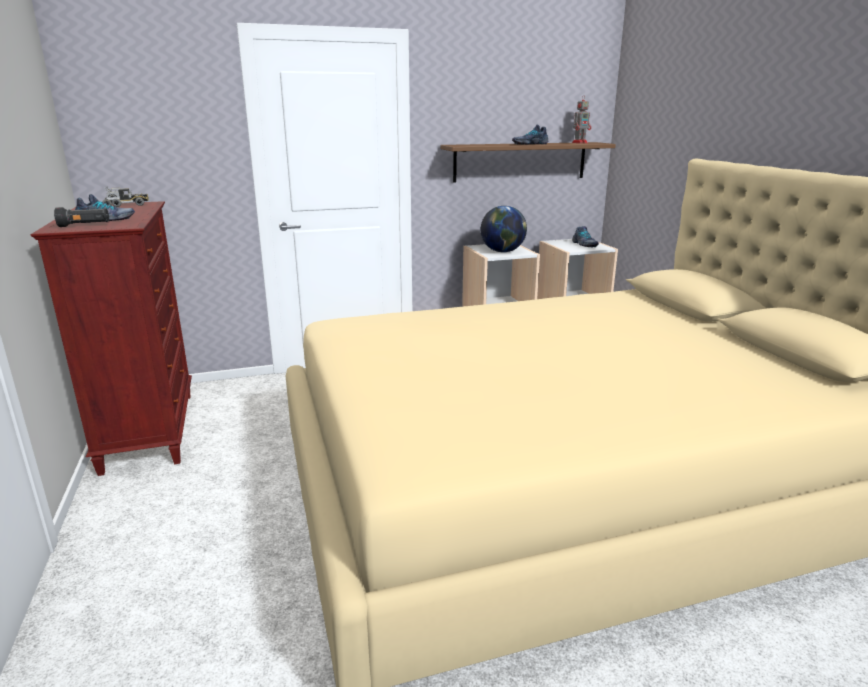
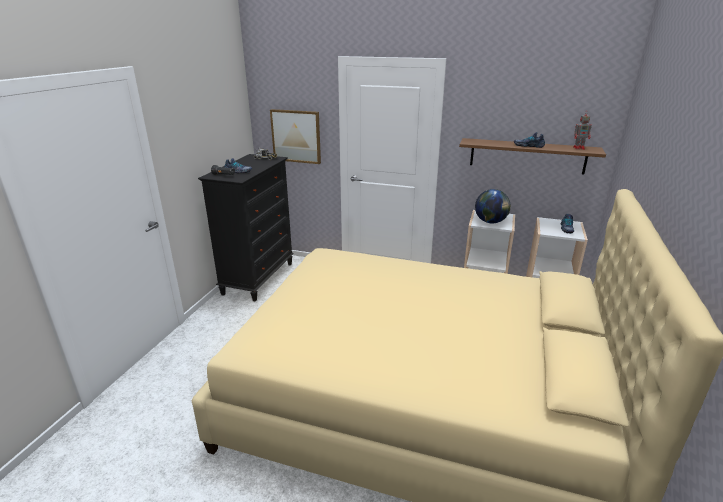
camera: 35 degrees right, 5 degrees up
(149, 430) = (258, 278): red dresser -> black dresser
(167, 166) = (296, 136): none -> picture

